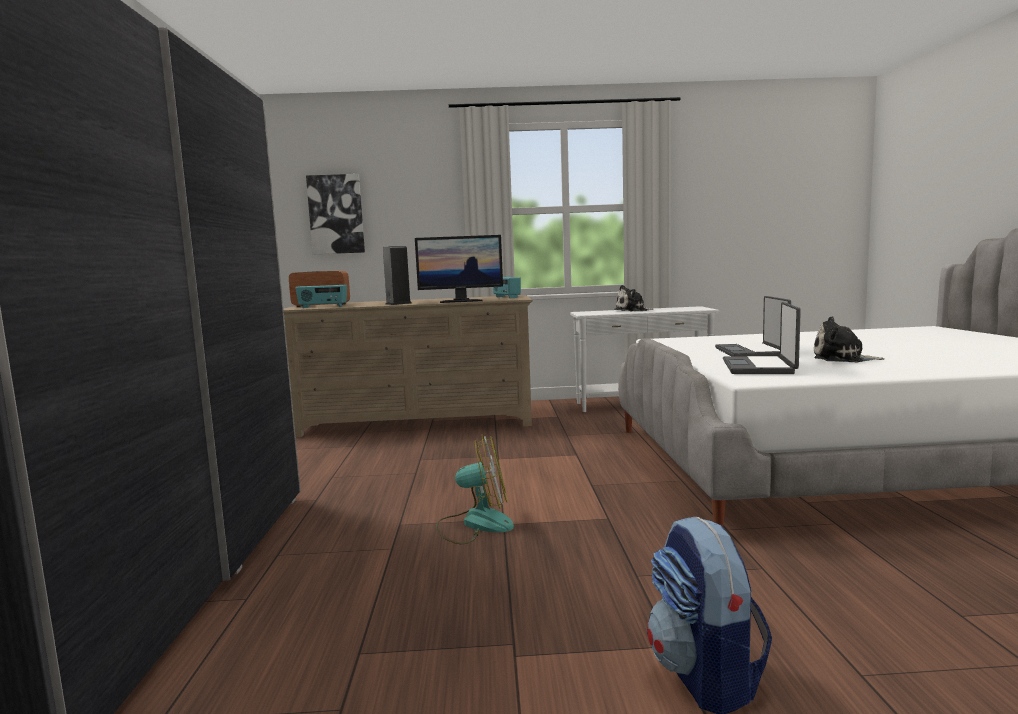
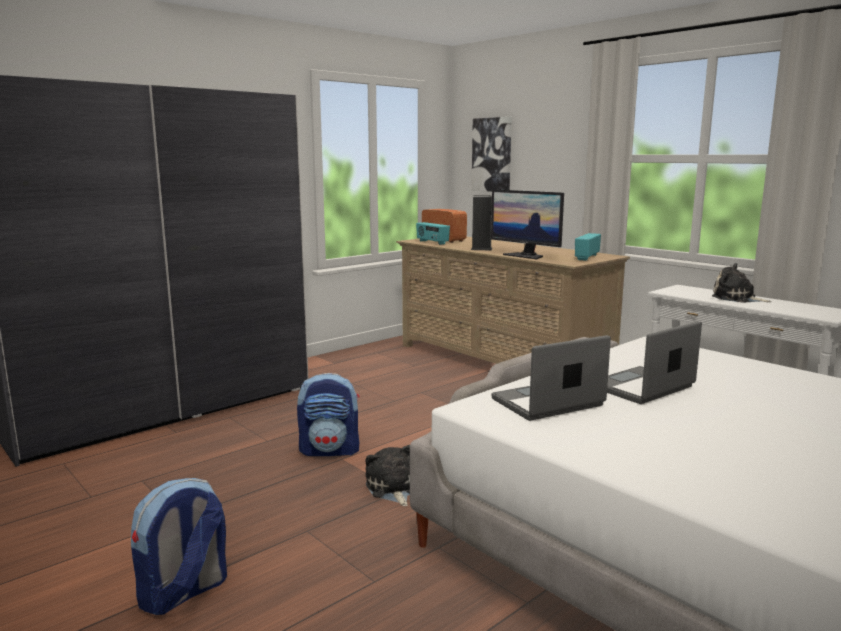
camera: 50 degrees right, 5 degrees up
(475, 524) = (330, 450): fan -> backpack
(842, 359) = (673, 430): plush toy -> plush toy (392, 488)

